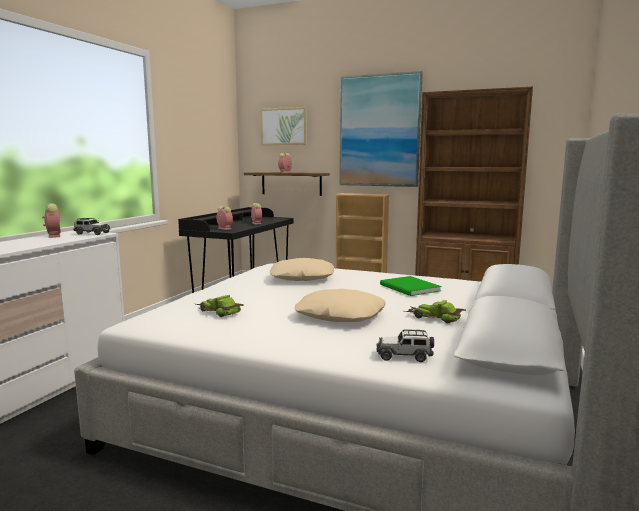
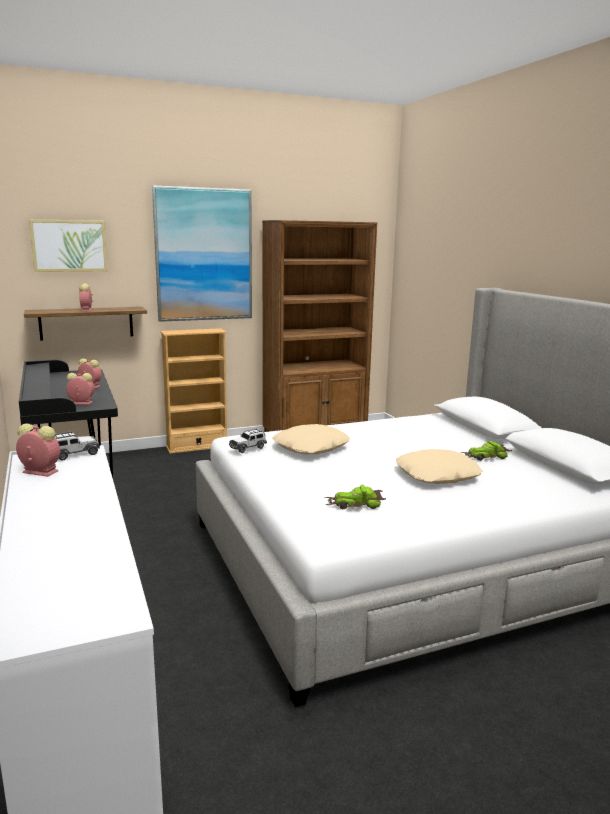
camera: 45 degrees left, 5 degrees up
(404, 356) = (548, 492): toy car -> toy car (248, 448)
(409, 288) = (409, 435): green book -> none

